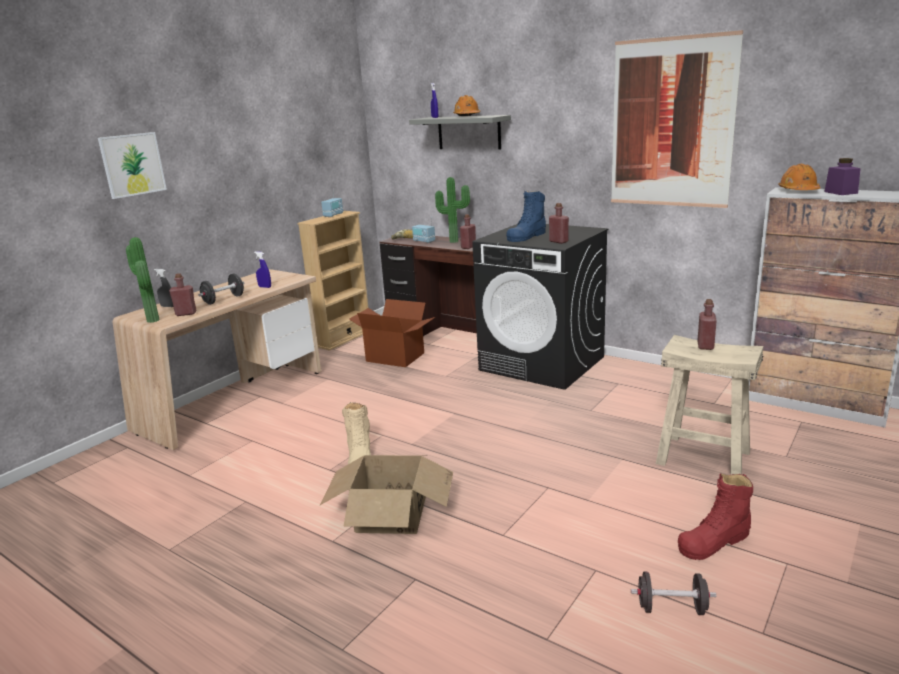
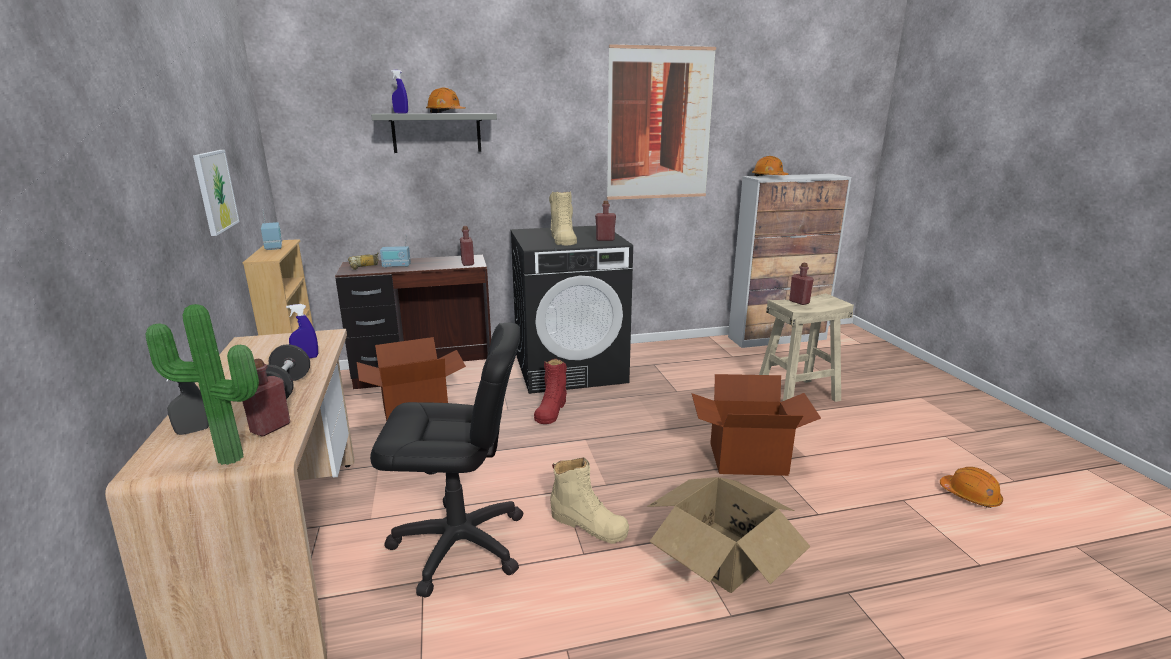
camera: 50 degrees left, 0 degrees up
(132, 164) = (72, 164): picture -> picture (215, 191)
(291, 434) = (459, 545): none -> black office chair
(454, 241) = (433, 260): potted plant -> none
(527, 236) = (563, 240): blue boot -> beige boot
(534, 478) = (748, 460): none -> cardboard box
(671, 608) = (970, 496): black dumbbell -> orange hard hat
(714, 541) = (902, 443): red boot -> red boot (551, 410)
(840, 192) = (794, 176): purple jar -> none

